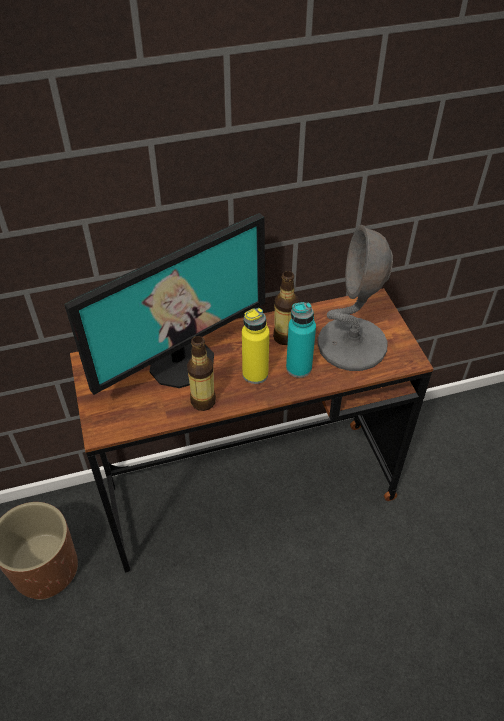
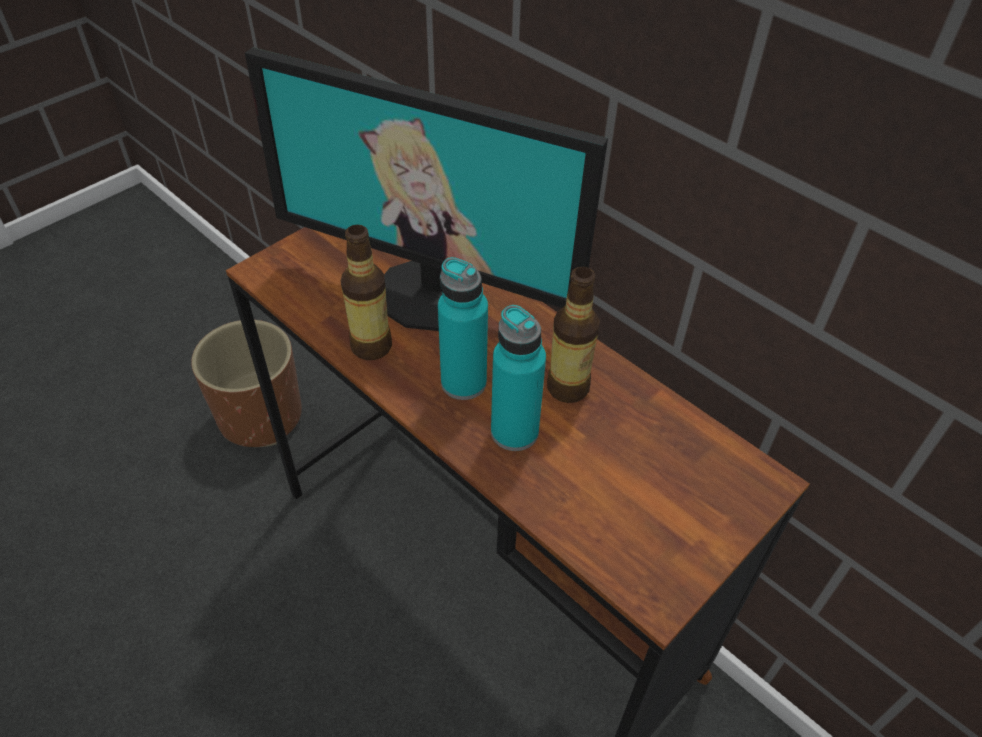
camera: 60 degrees right, 0 degrees up
(255, 374) = (463, 382): yellow bottle -> turquoise bottle
(352, 345) = (621, 487): grey table lamp -> none

